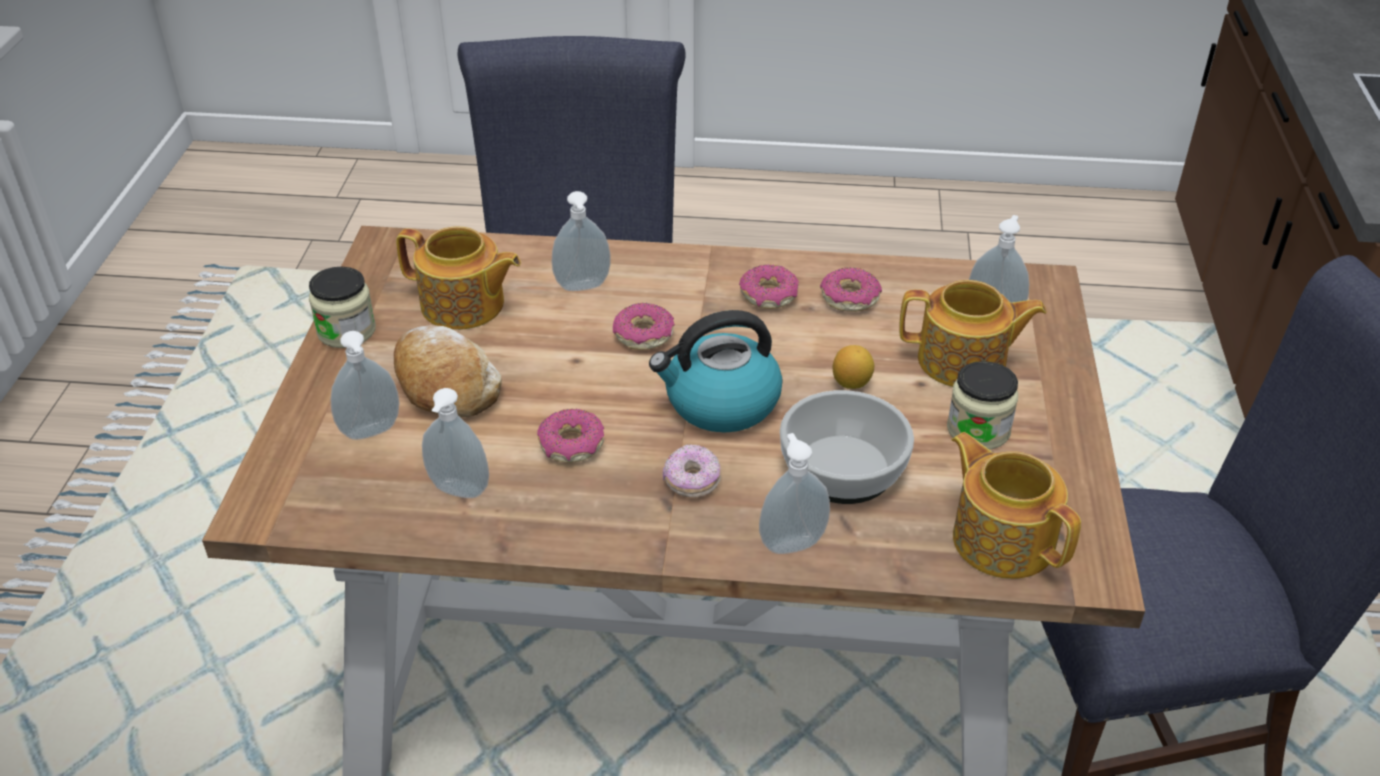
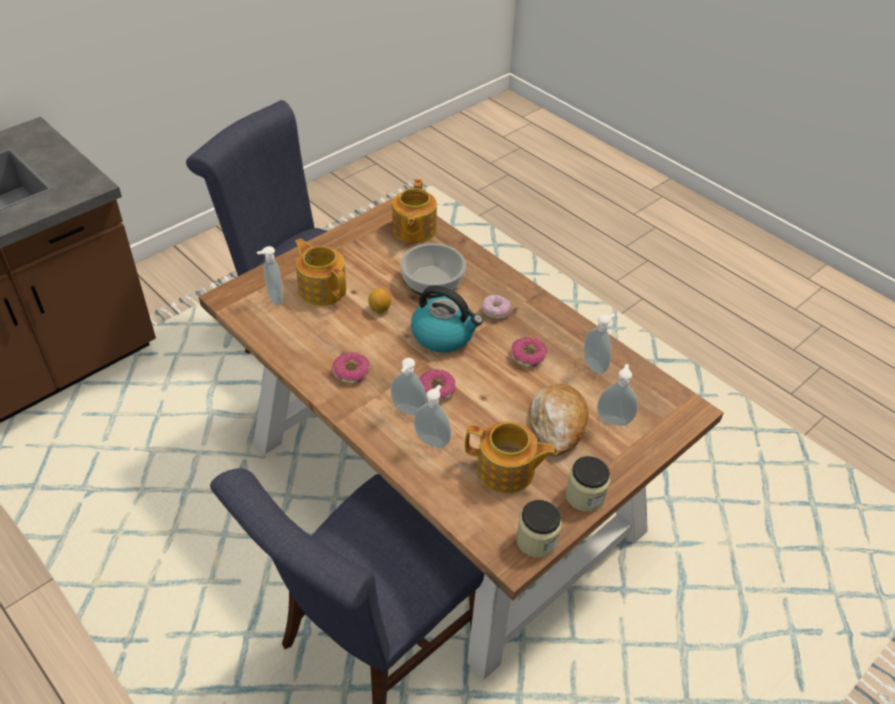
camera: 140 degrees left, 5 degrees up
(464, 306) = (507, 471): teapot -> teapot turned 135 degrees clockwise
(791, 542) = (485, 271): soap dispenser -> soap dispenser (407, 411)
(849, 298) = (318, 346): donut -> none
(978, 430) = (362, 263): jar -> jar (537, 540)

